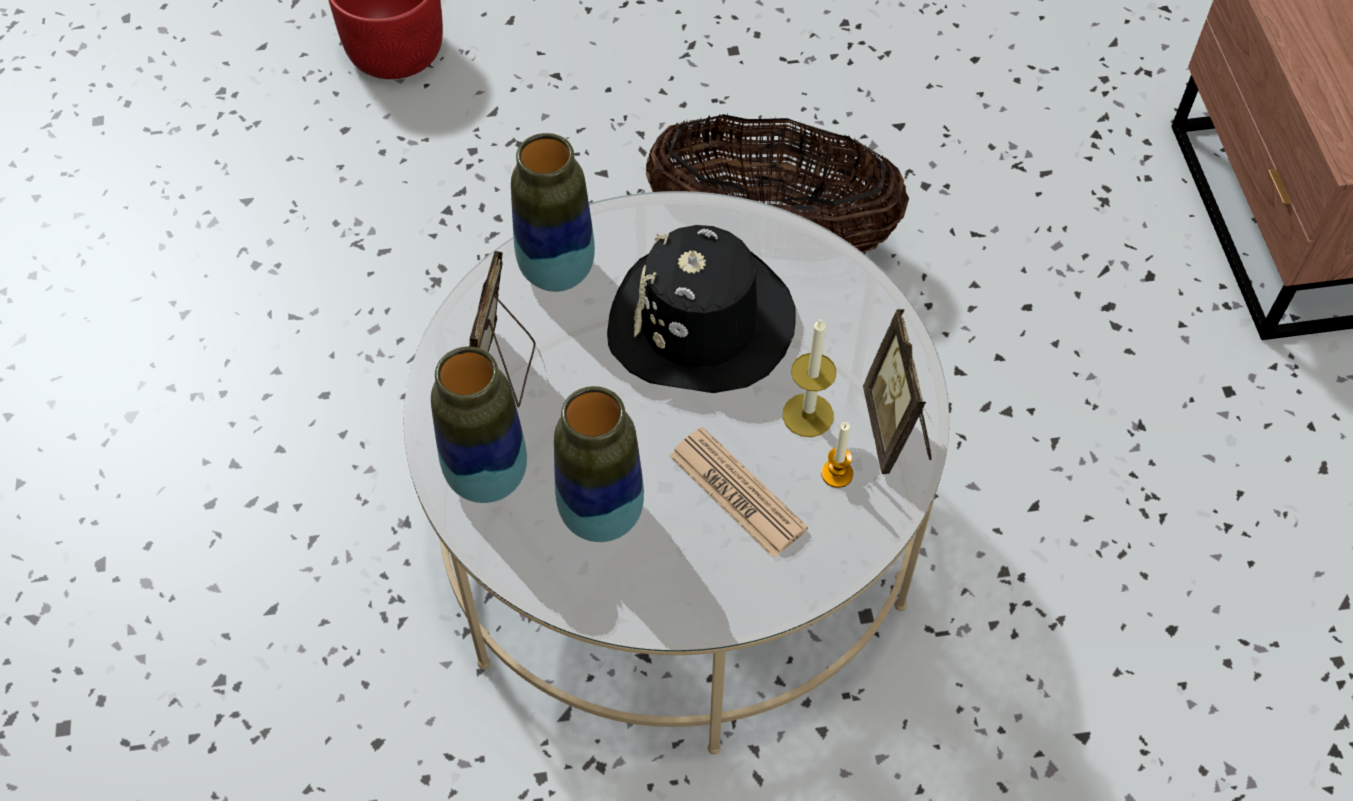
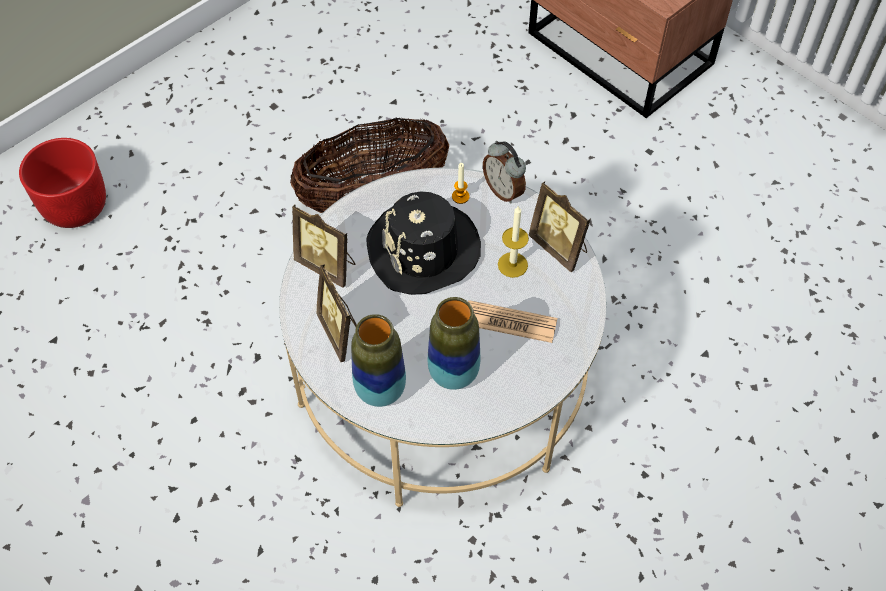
camera: 35 degrees left, 0 degrees up
(557, 271) = (327, 265): vase -> picture frame
(837, 474) = (549, 285): candle -> candle (460, 196)
(881, 304) = (504, 190): none -> alarm clock

